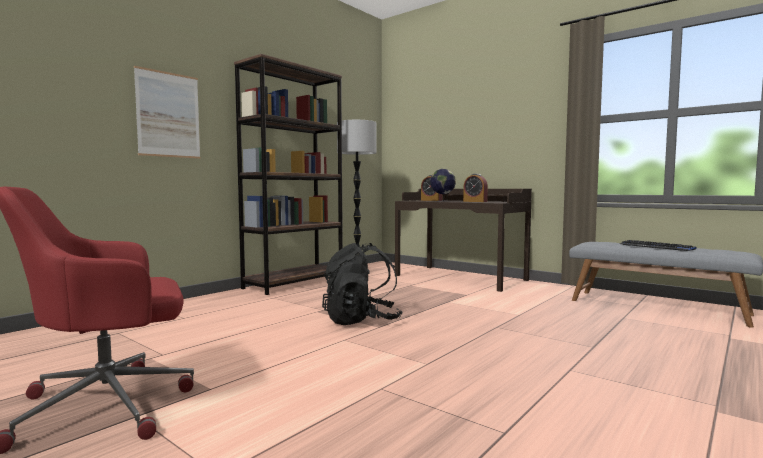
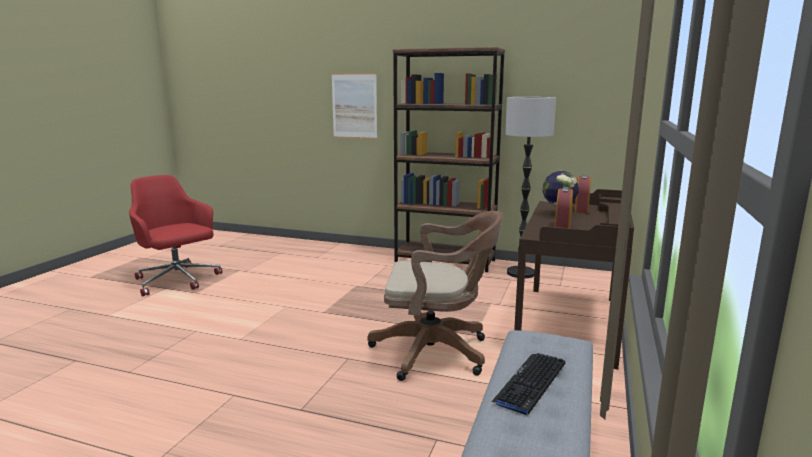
camera: 70 degrees right, 10 degrees up
(361, 320) = (338, 303): black backpack -> none
(494, 305) = (437, 352): none -> brown office chair

